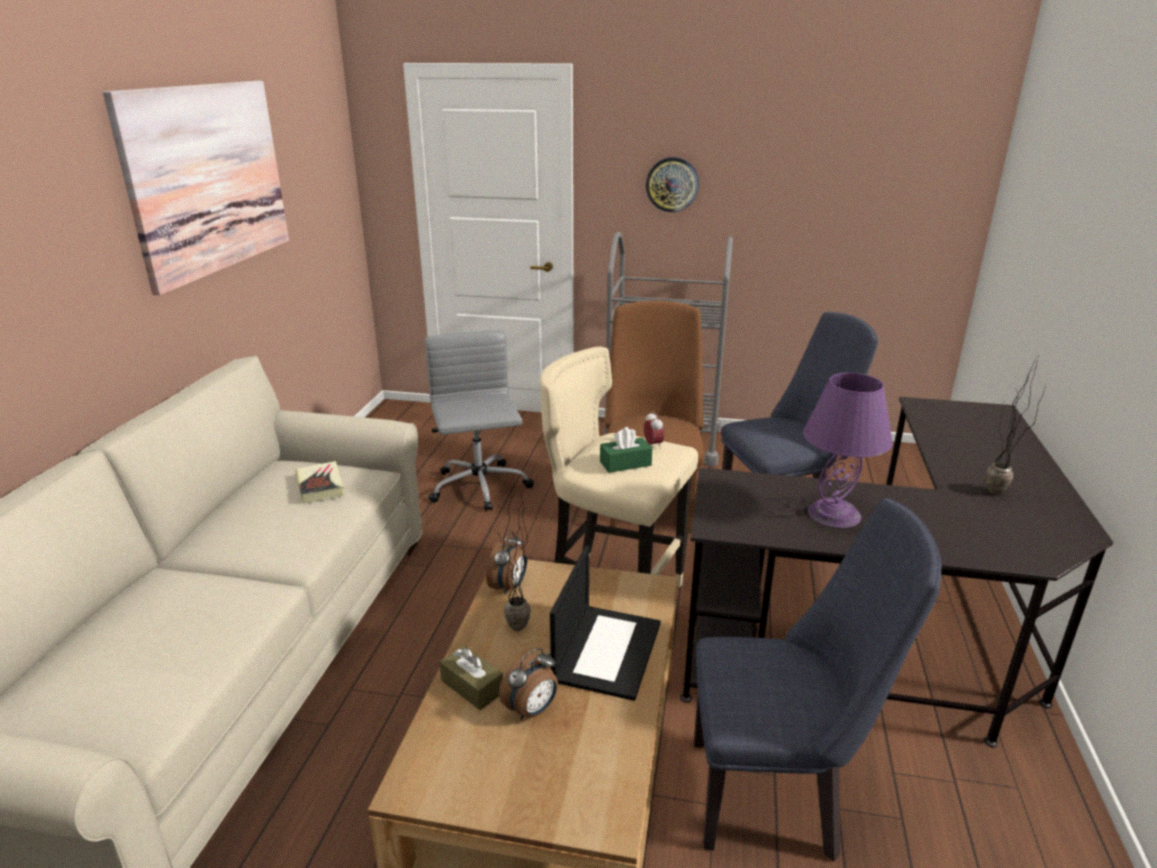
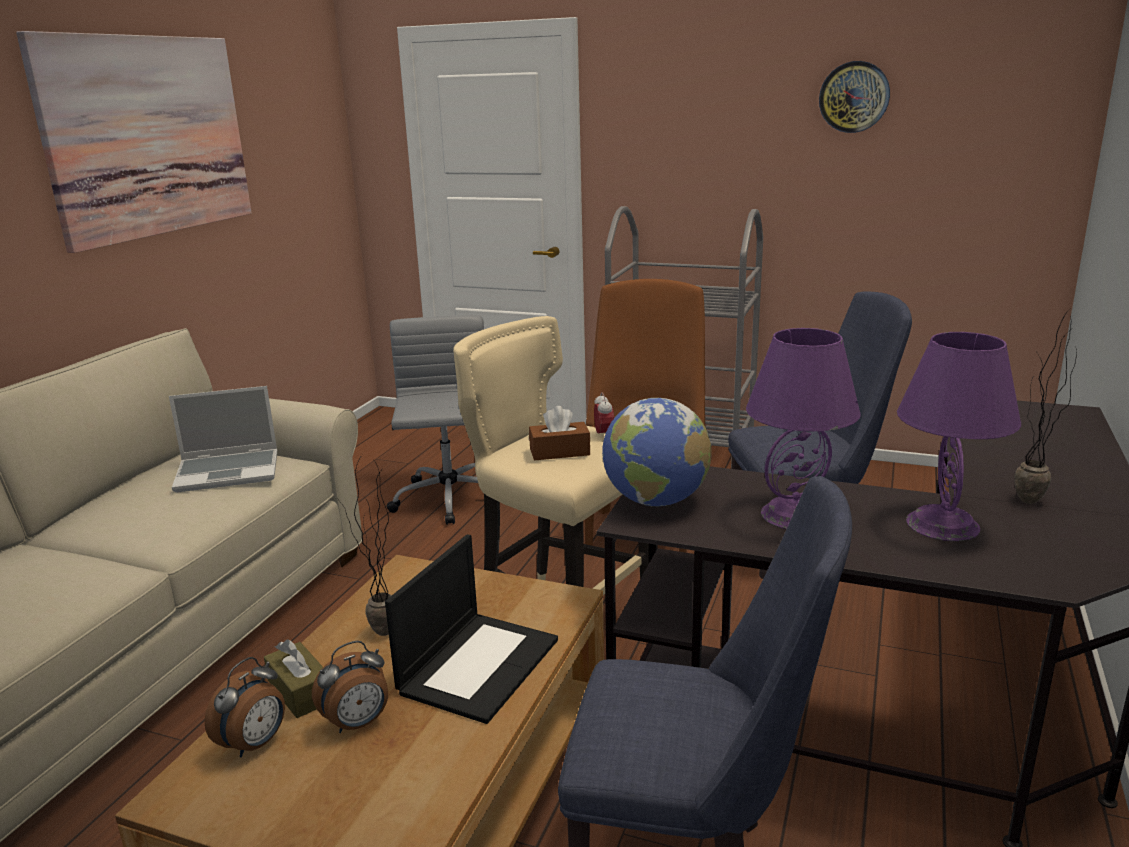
camera: 10 degrees right, 5 degrees down
(320, 486) = (229, 471): book -> laptop
(509, 586) = (395, 588): alarm clock -> alarm clock (255, 744)
(625, 463) = (559, 452): green tissue box -> brown tissue box
(672, 184) = (692, 152): wall clock -> wall clock (854, 97)
(724, 507) = (656, 501): none -> globe
(942, 516) = (941, 524): none -> purple table lamp

